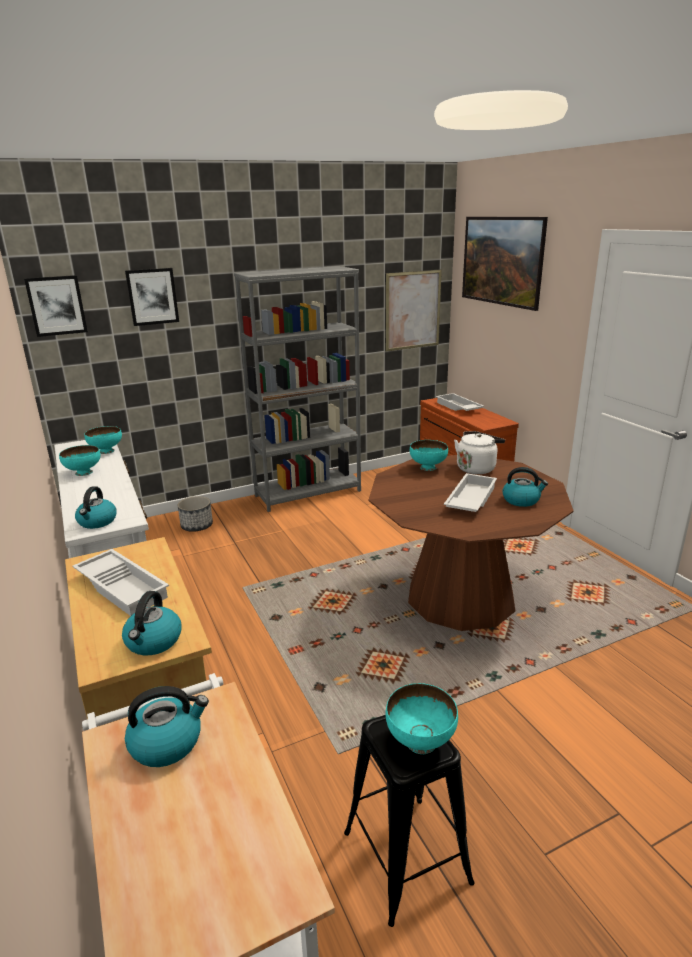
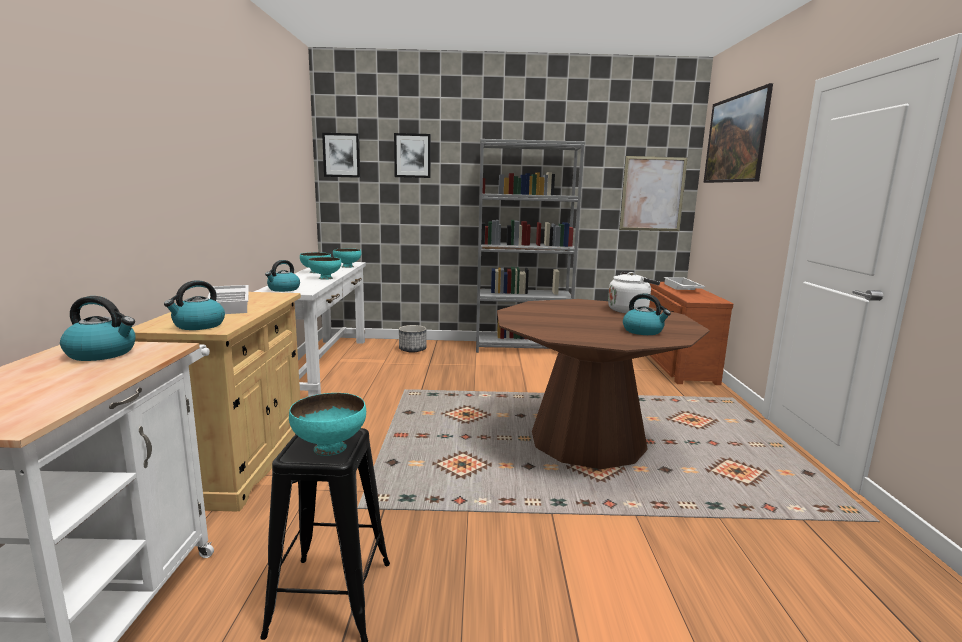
camera: 25 degrees right, 10 degrees down
(427, 467) = (581, 304): turquoise bowl -> turquoise bowl (325, 278)
(469, 499) = (590, 323): white tray -> none

